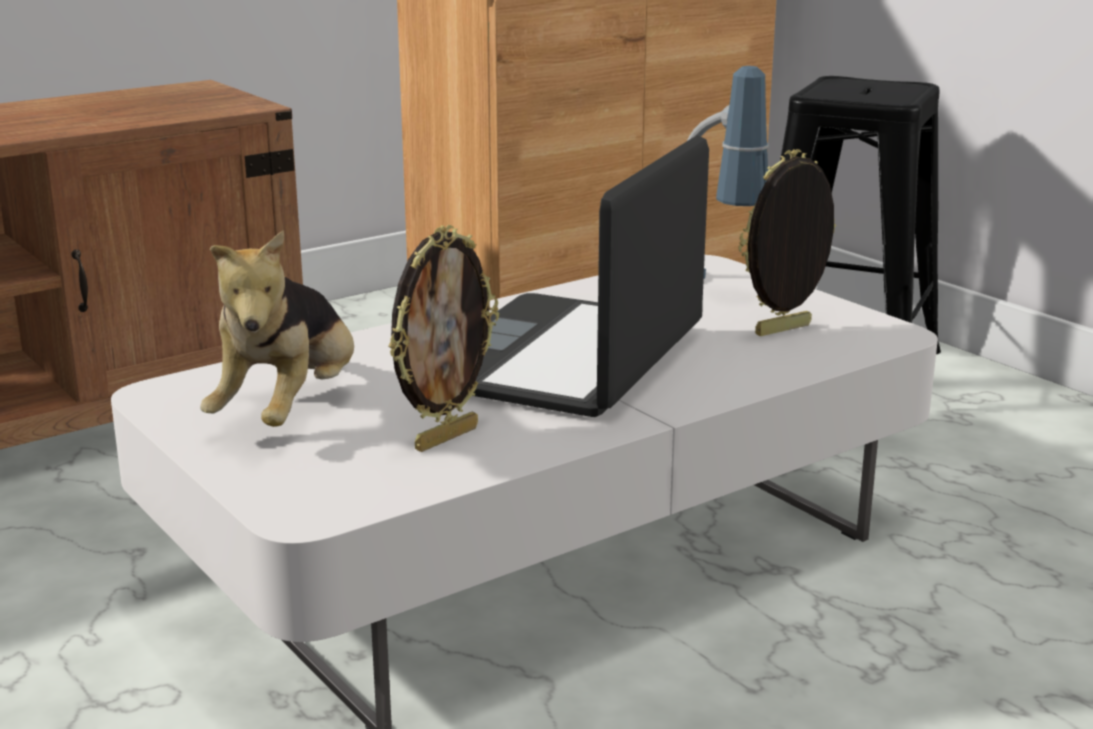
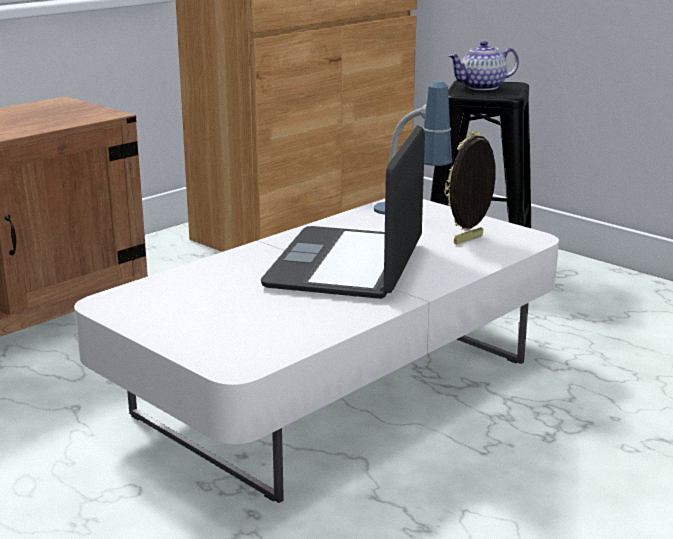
camera: 10 degrees left, 0 degrees up
(289, 411) = (194, 308): plush toy -> none
(445, 438) = (297, 317): picture frame -> none
(858, 87) = (482, 87): none -> teapot

